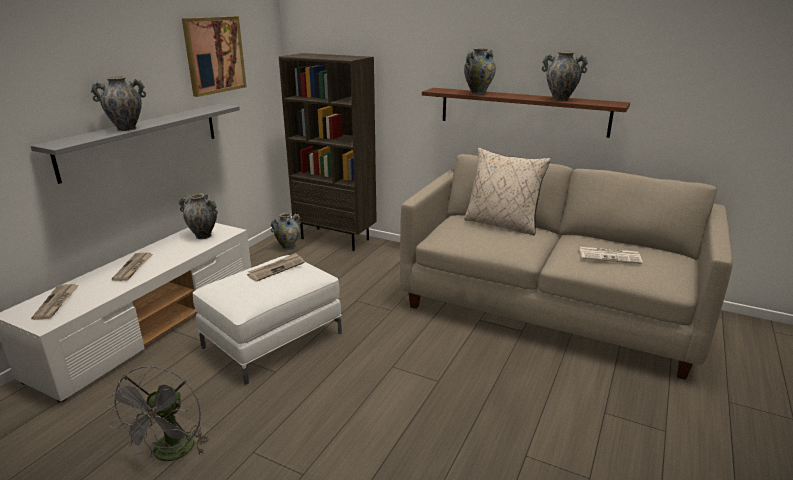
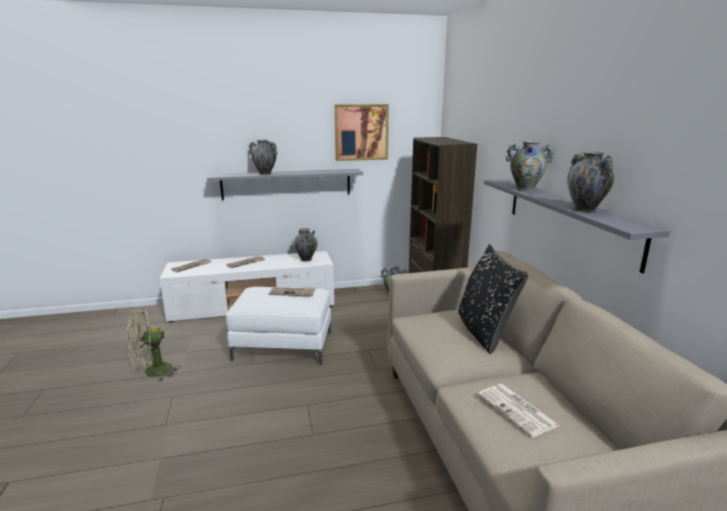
camera: 50 degrees right, 5 degrees down
(171, 454) = (152, 372): grey fan -> green fan
(502, 224) = (484, 332): beige pillow -> black pillow
(522, 111) = (568, 218): brown shelf -> grey shelf

